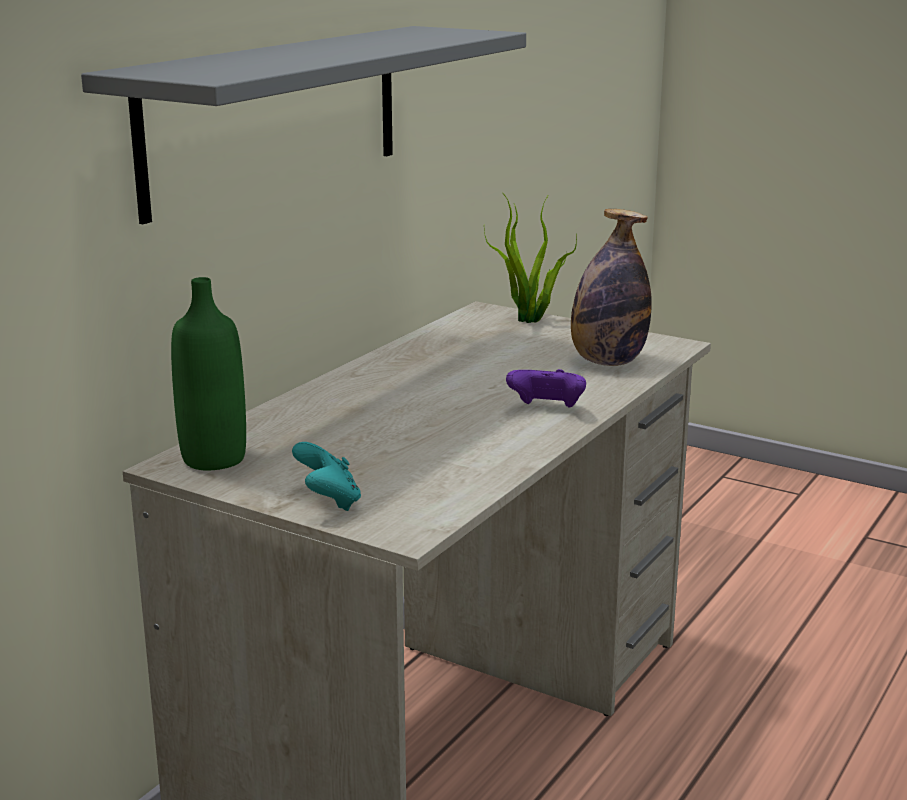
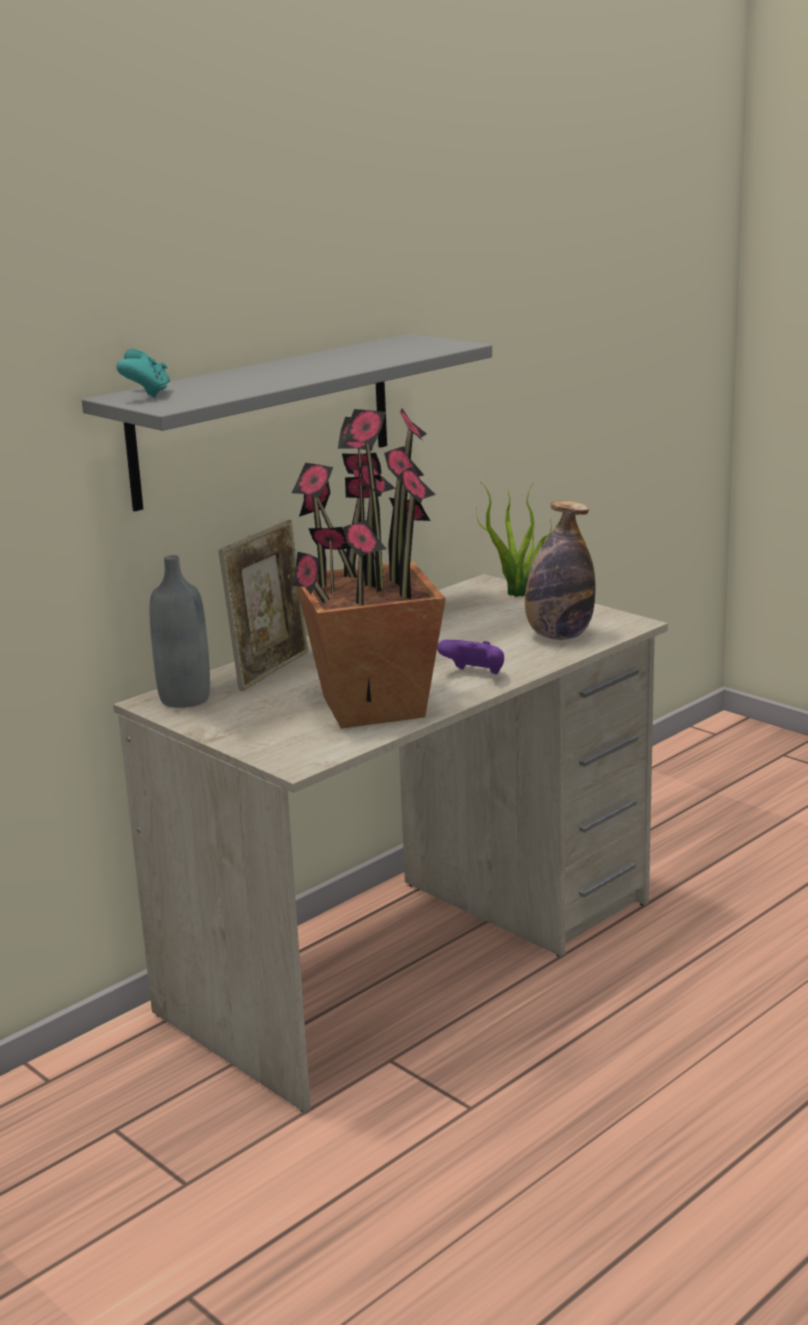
camera: 15 degrees right, 0 degrees up
(213, 458) = (185, 699): green bottle -> grey bottle
(301, 417) = (271, 670): none -> picture frame
(328, 501) = (252, 737): turquoise game controller -> turquoise game controller (146, 394)
(453, 453) = (372, 706): none -> potted plant

